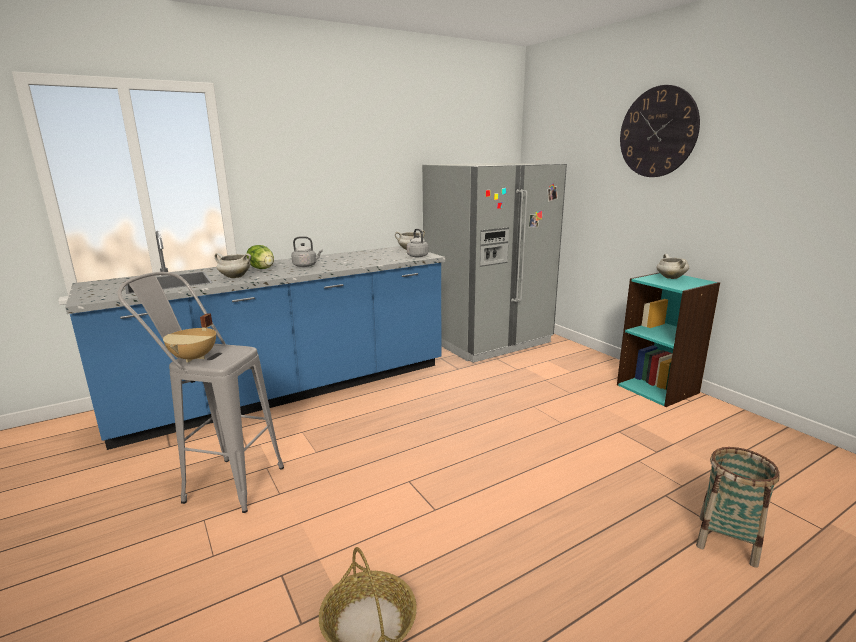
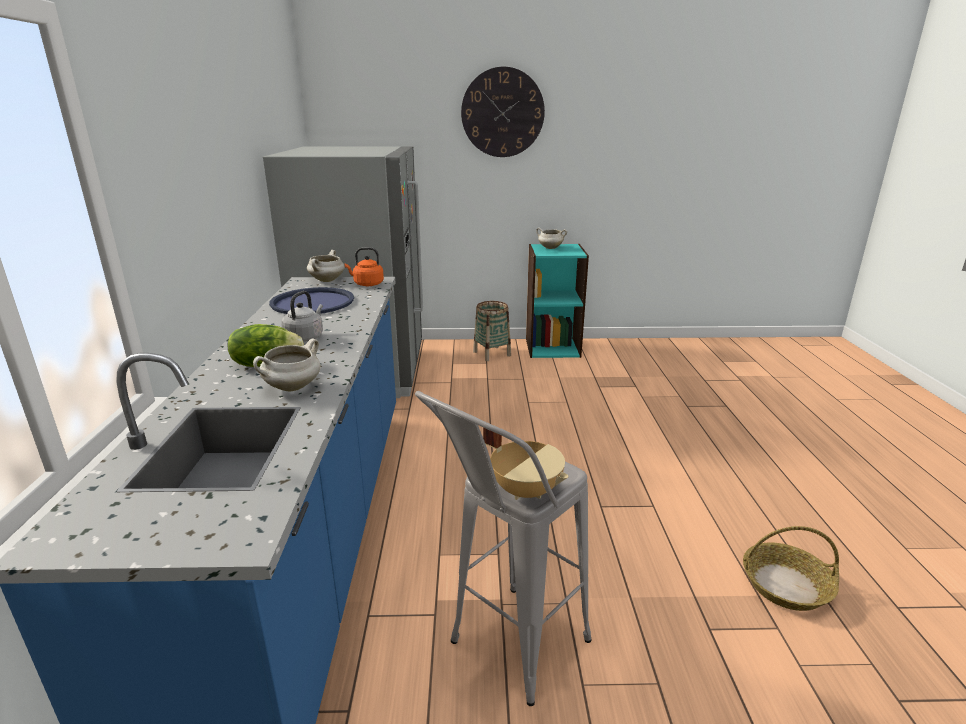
camera: 60 degrees left, 5 degrees up
(365, 256) = (312, 302): none -> blue tray
(417, 256) = (367, 284): grey kettle -> orange kettle
(726, 540) = (740, 409): basket -> basket (491, 353)

